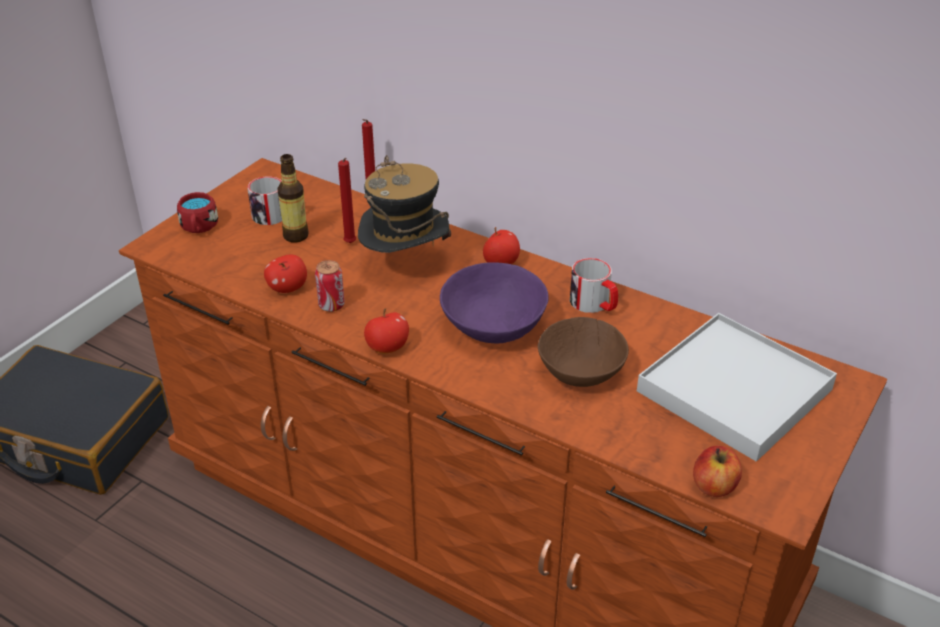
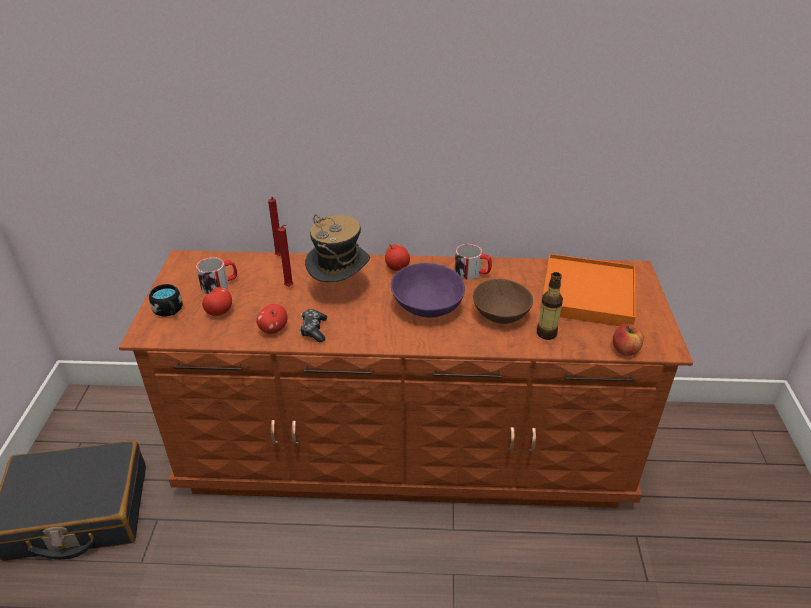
camera: 30 degrees left, 0 degrees up
(199, 228) = (169, 311): red mug -> black mug
(296, 236) = (247, 294): bottle -> bottle (546, 333)
(331, 305) = (314, 330): can -> game controller
(387, 348) = (375, 343): apple -> apple (219, 312)
(733, 390) = (587, 294): white tray -> orange tray

